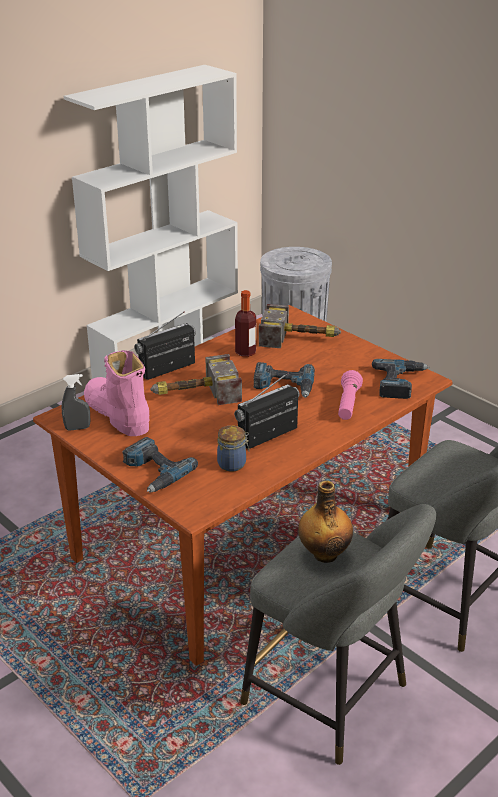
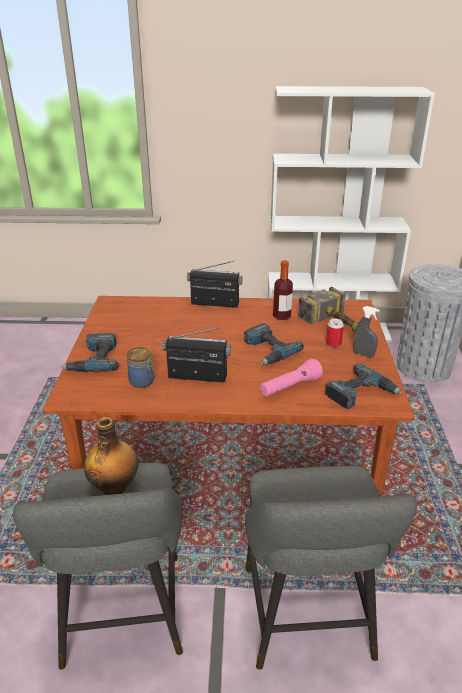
camera: 45 degrees right, 0 degrees up
(77, 428) = (106, 312): grey spray bottle -> grey spray bottle (363, 354)
(117, 413) = (139, 315): pink boot -> none
(193, 394) = (201, 326): hammer -> none
(322, 355) = (333, 343): none -> can

